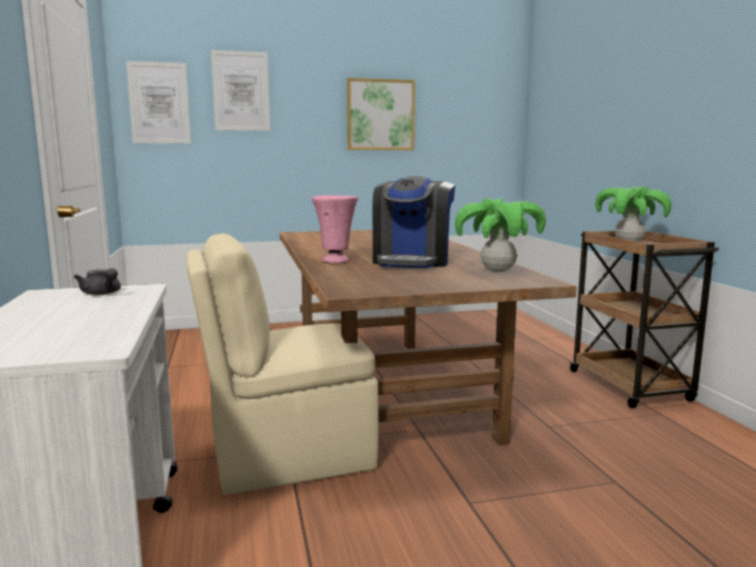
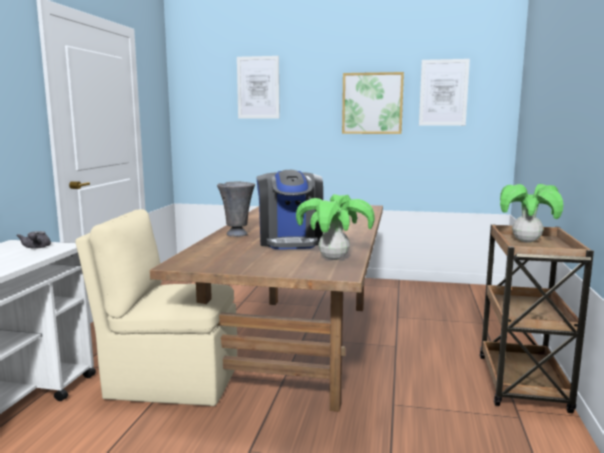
camera: 25 degrees right, 0 degrees up
(159, 103) = (200, 98): picture -> picture (443, 92)
(335, 260) = (237, 234): pink vase -> grey vase
(412, 261) = (290, 241): coffee machine -> coffee machine turned 45 degrees counterclockwise

